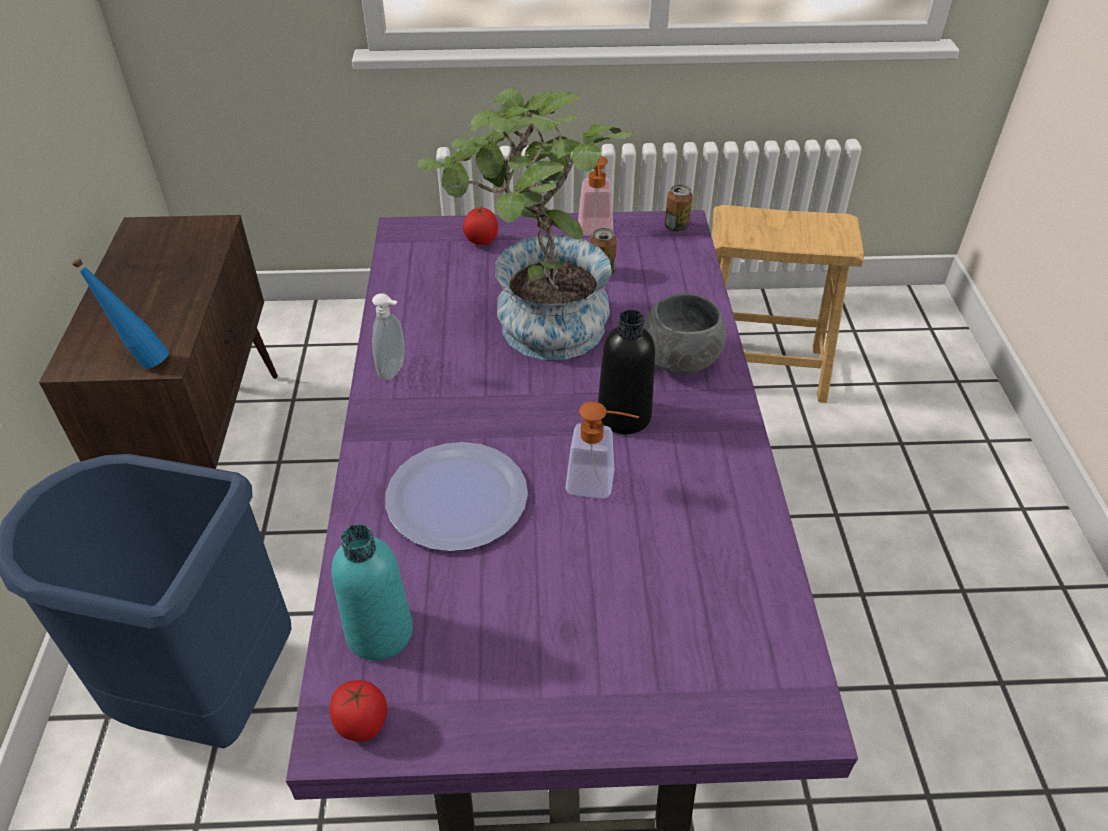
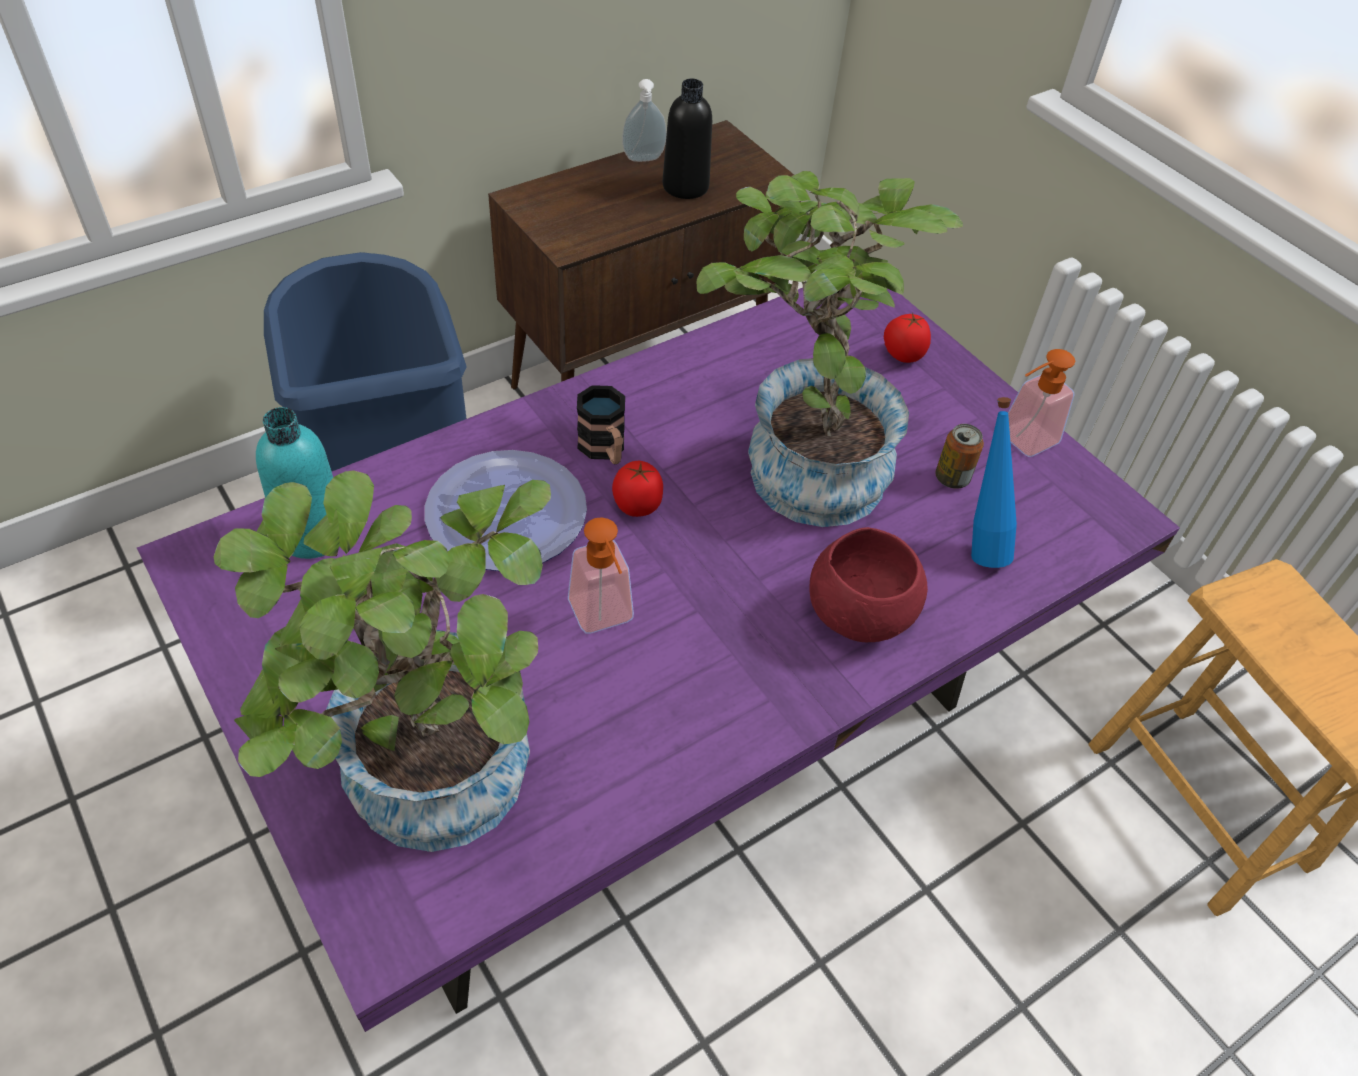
camera: 55 degrees right, 5 degrees up
(141, 360) = (558, 232): blue bottle -> blue bottle (978, 543)
(362, 723) = (211, 569): tomato -> tomato (637, 506)
(394, 370) = (644, 386): soap dispenser -> soap dispenser (644, 159)
(440, 418) = (605, 450): none -> mug
(624, 416) = (722, 598): black bottle -> black bottle (685, 186)
(676, 227) = (1112, 513): can -> none
(679, 361) = (858, 614): grey bowl -> red bowl
(697, 645) = (430, 797): none -> potted plant

